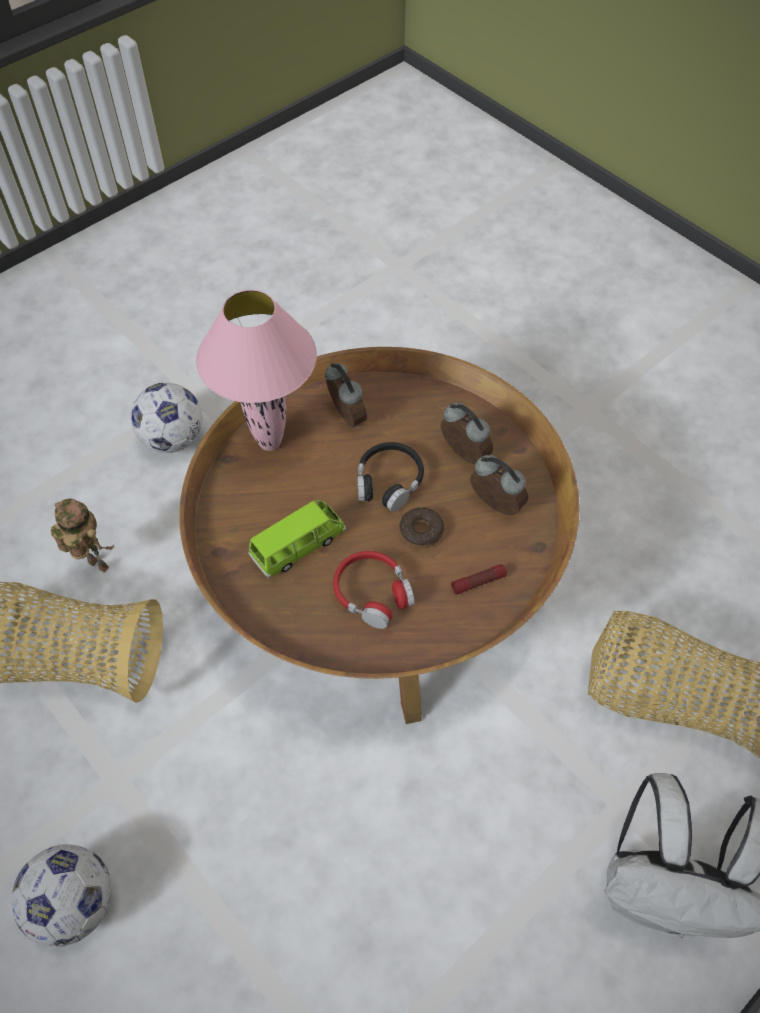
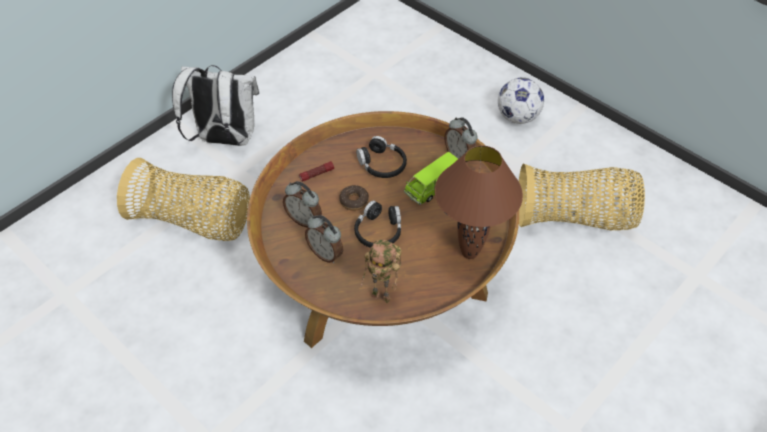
camera: 175 degrees right, 5 degrees down
(95, 566) = (586, 274): toy robot -> toy robot (383, 296)
(173, 438) = (572, 381): football -> none
(270, 442) = (469, 253): pink table lamp -> brown table lamp
(345, 417) = (417, 277): alarm clock -> alarm clock (460, 156)
(372, 593) = (382, 164): red headphones -> black headphones

